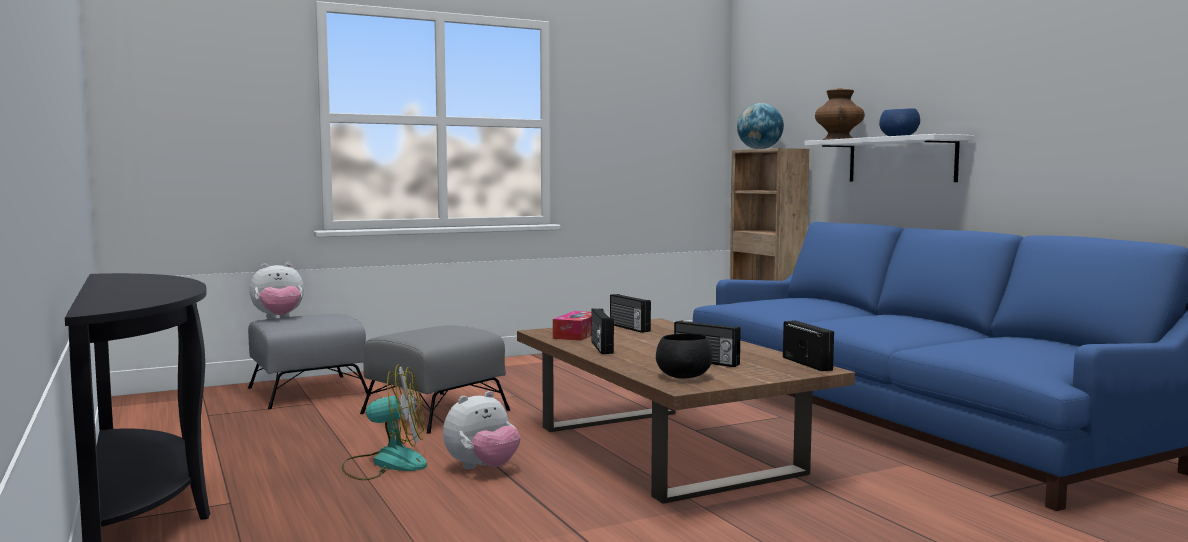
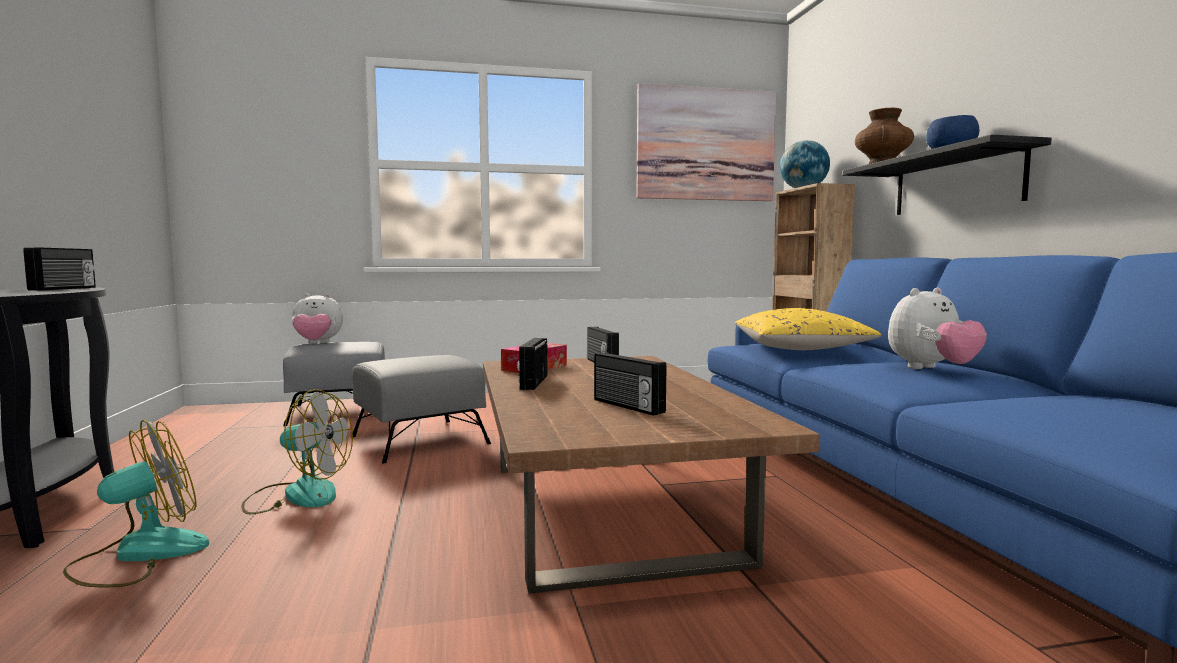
camera: 15 degrees right, 0 degrees up
(316, 514) = (139, 555): none -> fan
(482, 468) = (382, 512): plush toy -> plush toy (932, 369)
(658, 97) = (706, 144): none -> picture
(683, 376) = (567, 424): black bowl -> none
(785, 307) = (800, 349): none -> yellow pillow
(808, 363) = (761, 417): radio -> radio (65, 288)
(901, 160) = (956, 183): white shelf -> black shelf

